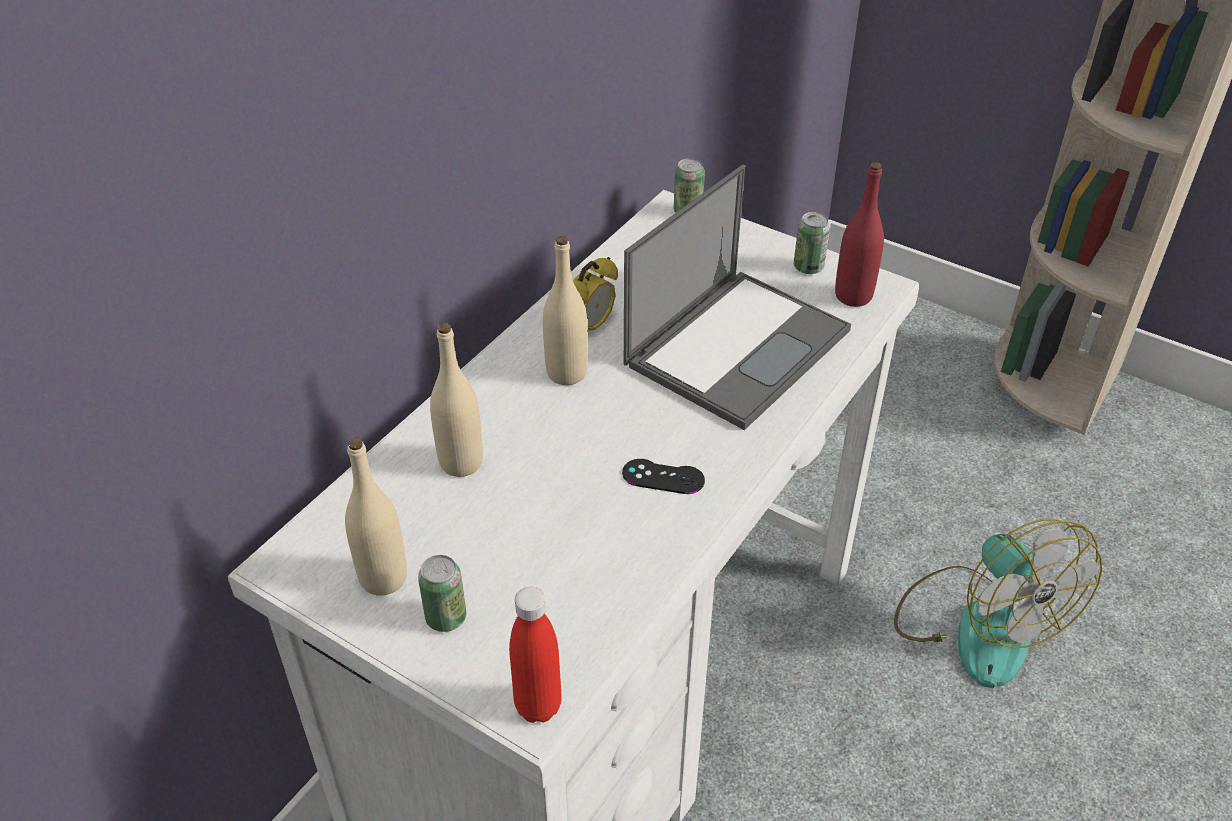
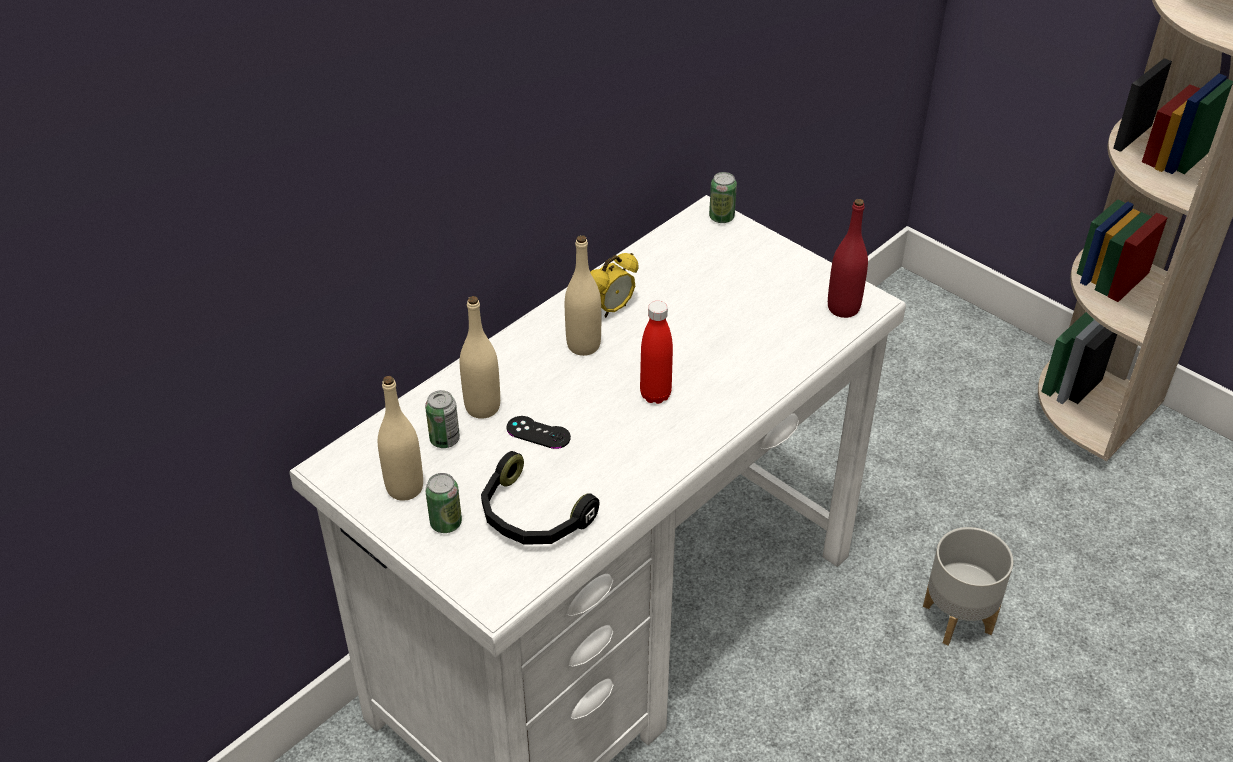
camera: 10 degrees right, 0 degrees up
(538, 706) = (500, 596): red bottle -> red bottle (655, 395)
(553, 593) = (531, 516): none -> black headphones
(663, 477) = (640, 439): black game controller -> black game controller (538, 433)
(738, 345) = (732, 339): laptop -> none
(808, 267) = (812, 278): can -> can (444, 439)
(978, 624) = (958, 618): fan -> grey planter

